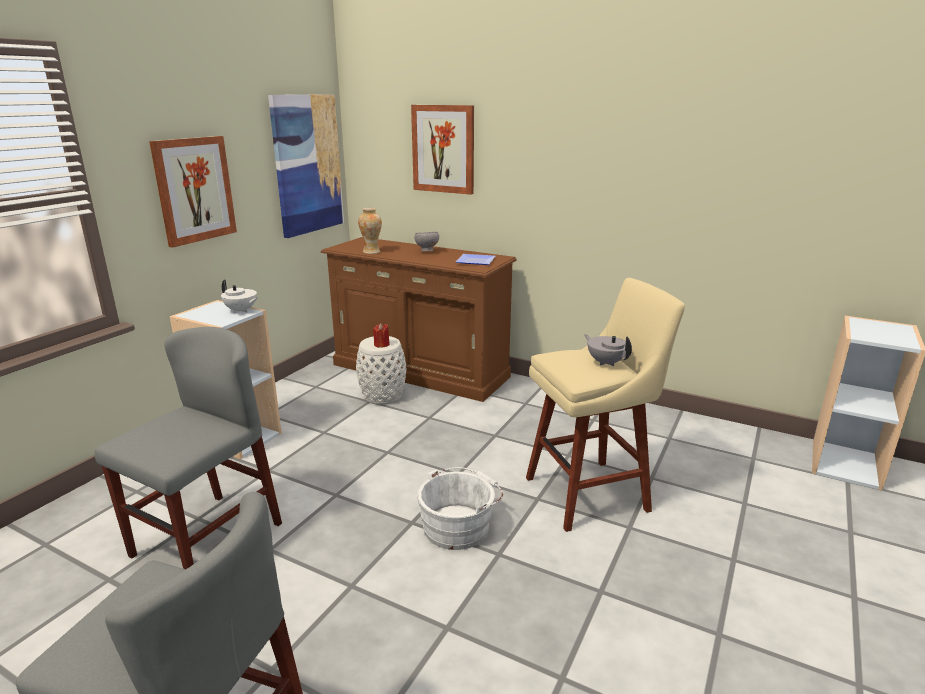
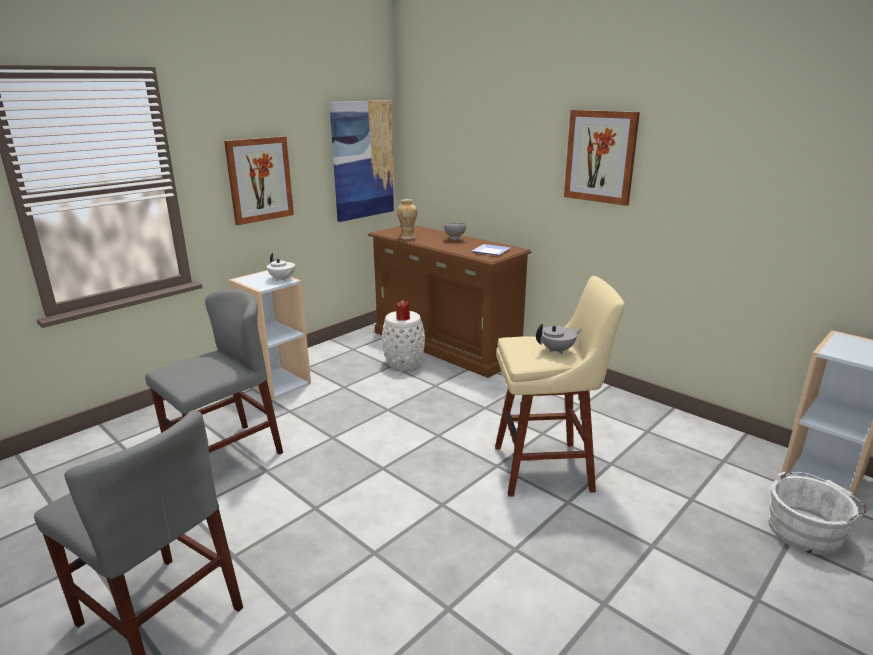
camera: 15 degrees right, 0 degrees up
(443, 149) = (476, 150): picture -> picture (600, 157)
(459, 526) = (420, 477): white bucket -> white bucket (806, 530)
(606, 362) = (557, 350): grey teapot -> grey teapot turned 90 degrees clockwise

